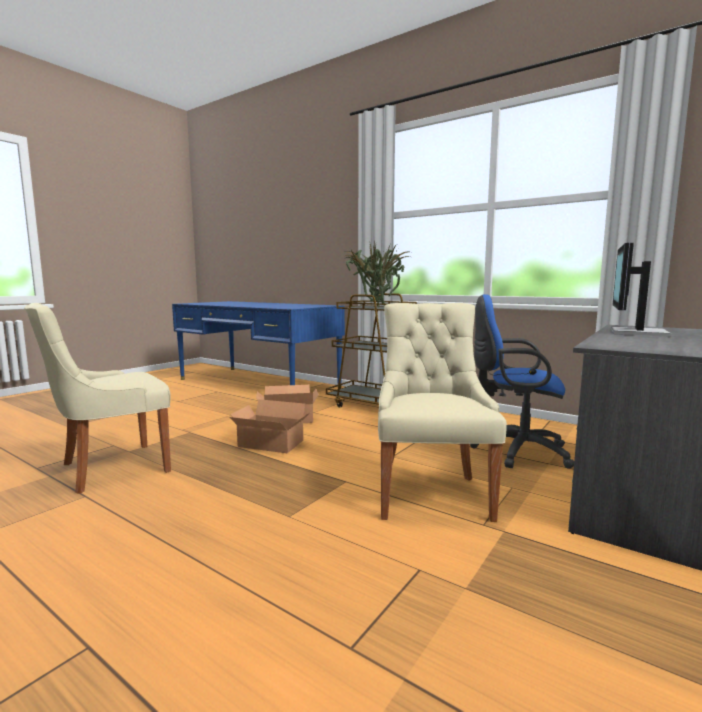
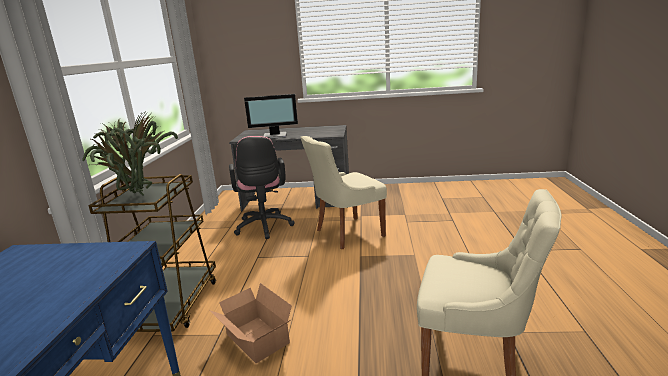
camera: 120 degrees left, 10 degrees up
(271, 444) = (336, 309): cardboard box -> none
(515, 451) = (264, 227): blue office chair -> pink office chair

